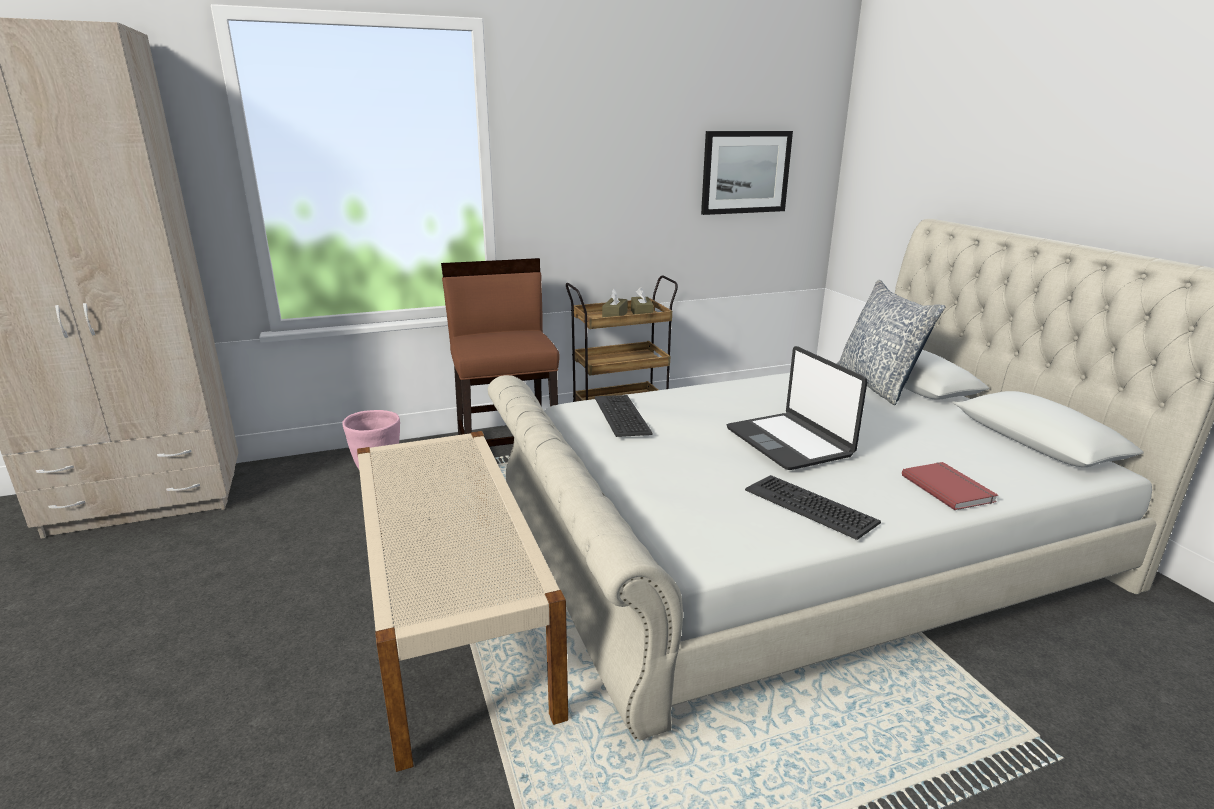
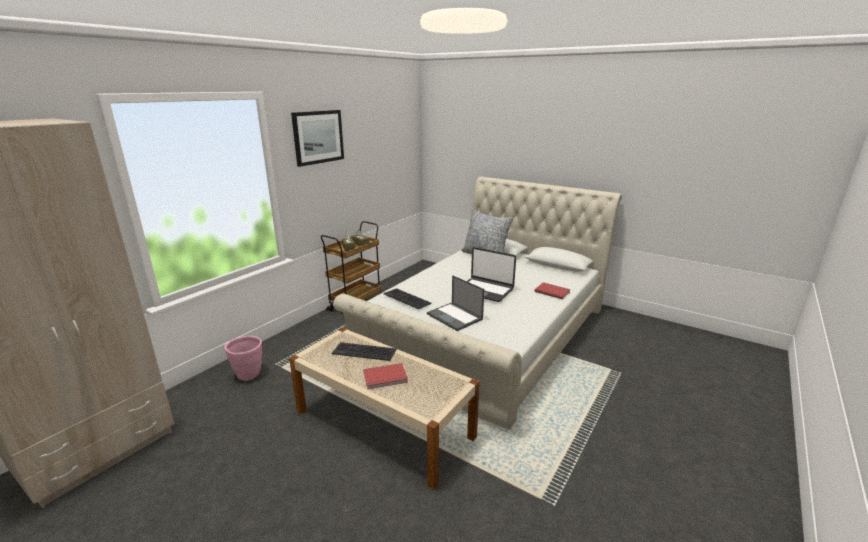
camera: 35 degrees left, 0 degrees up
(427, 527) = (385, 378): none -> red book
(508, 453) = (314, 339): brown chair -> none
(667, 470) = (455, 317): none -> laptop
(745, 172) = (387, 160): picture -> picture (318, 137)
(810, 506) = (521, 313): keyboard -> keyboard (364, 351)

